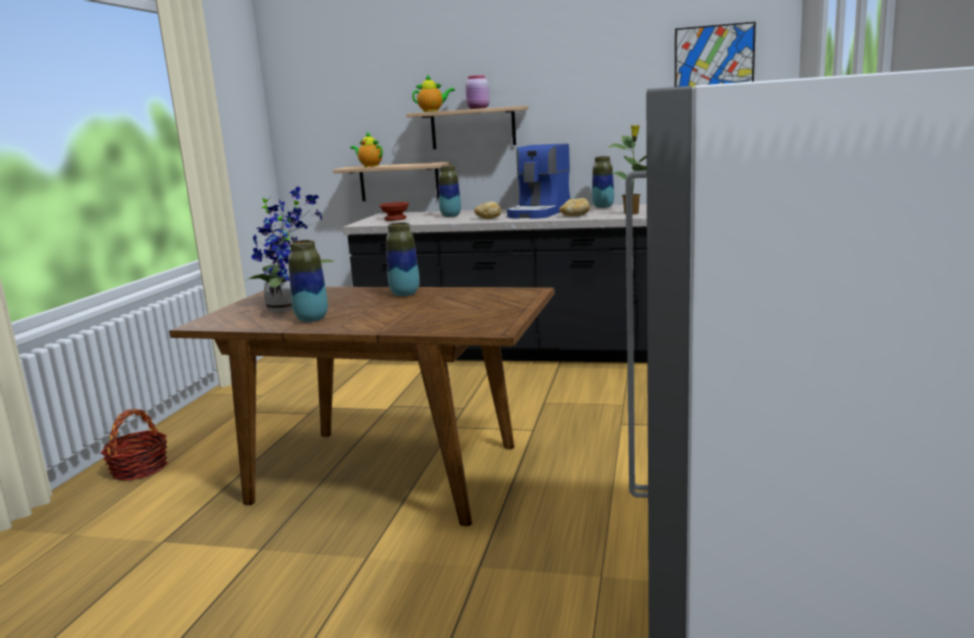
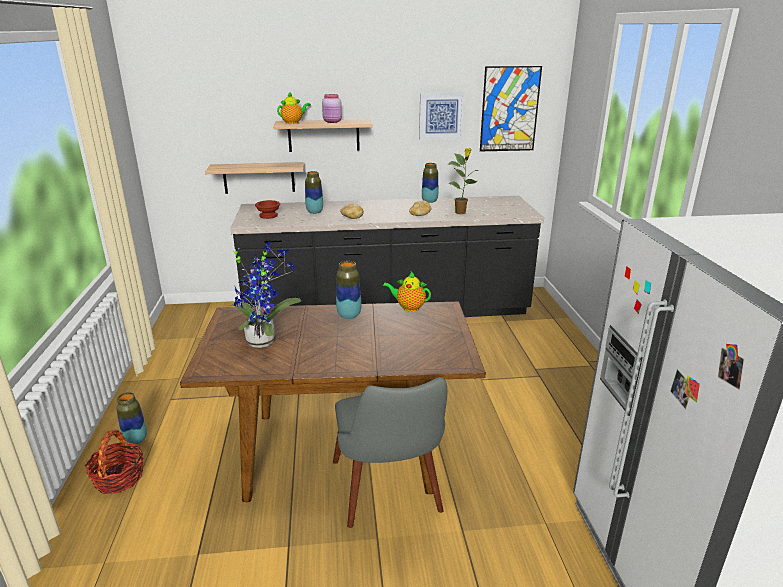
camera: 20 degrees left, 10 degrees up
(312, 319) = (301, 357): vase -> vase (136, 440)
(369, 166) = (236, 167): teapot -> teapot (408, 307)
(413, 521) = (390, 496): none -> grey chair
(540, 213) = (387, 209): coffee machine -> none
(619, 96) = (441, 115): none -> picture

